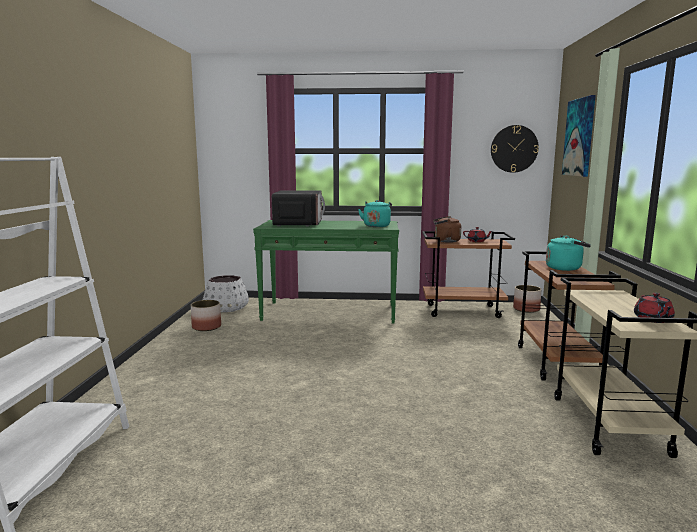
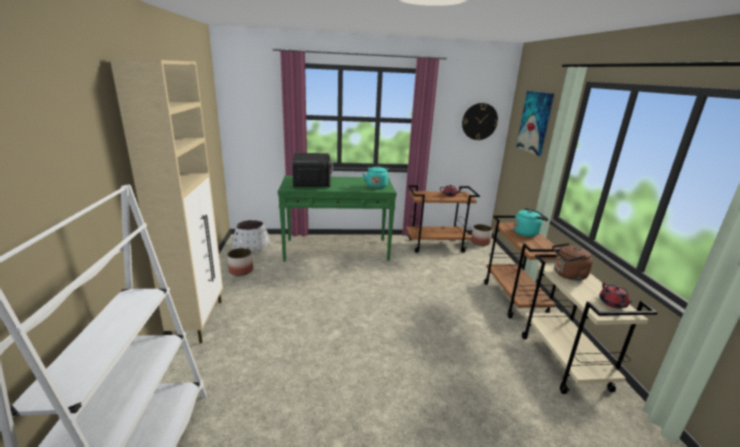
camera: 10 degrees left, 10 degrees up
(142, 366) = (198, 320): none -> beige cabinet
(445, 241) = (426, 195): brown kettle -> brown kettle (567, 275)

